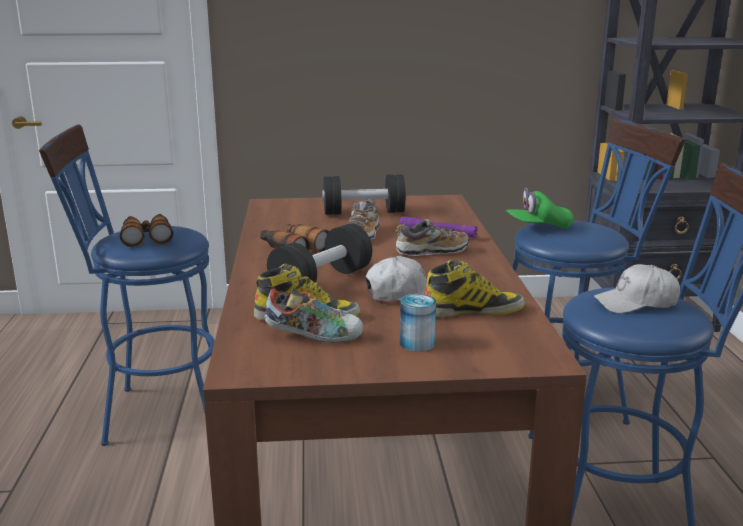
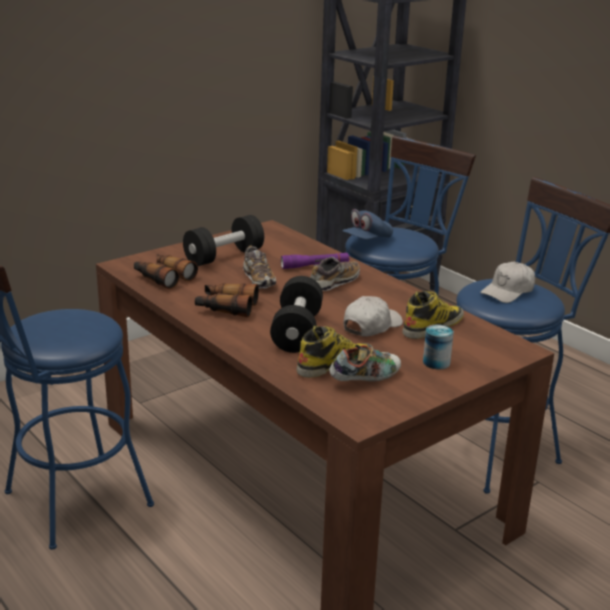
camera: 35 degrees left, 5 degrees up
(147, 237) = (61, 328): binoculars -> binoculars (163, 277)
(538, 227) = (367, 240): green cap -> blue cap

